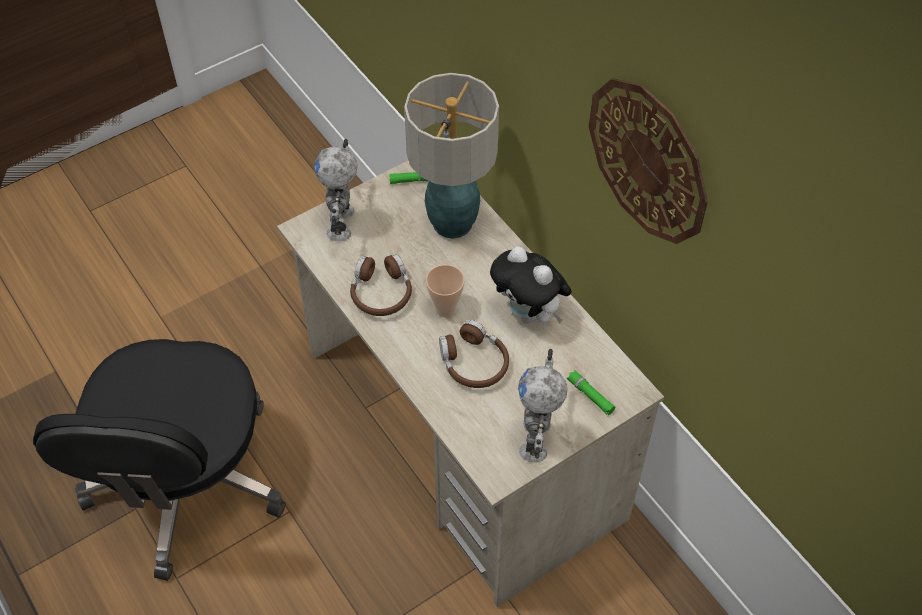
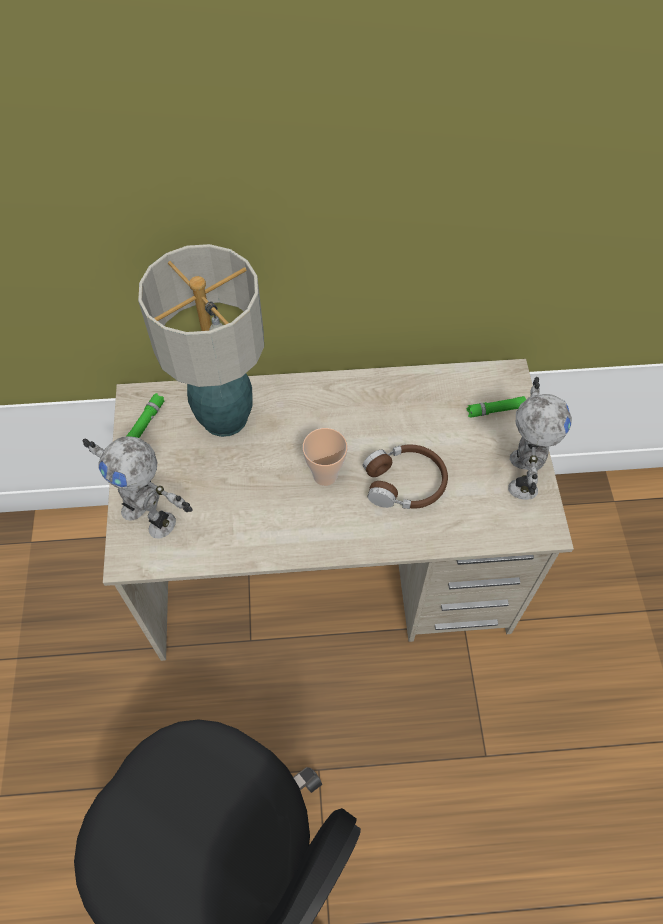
camera: 60 degrees left, 5 degrees up
(381, 292) = (266, 522): brown headphones -> none
(529, 314) = (377, 410): plush toy -> none
(537, 439) = (520, 474): toy robot -> toy robot turned 120 degrees counterclockwise
(648, 160) = (475, 137): wall clock -> none

